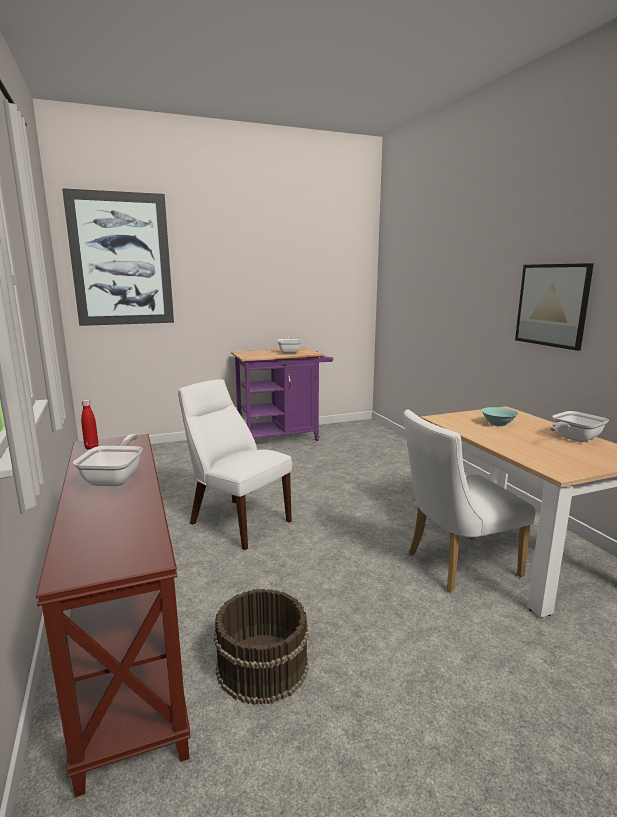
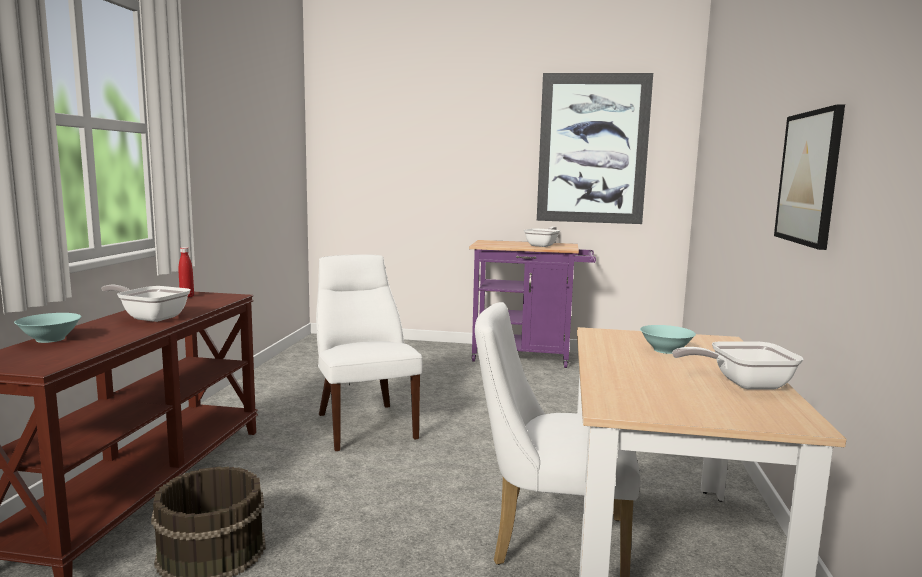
camera: 30 degrees right, 5 degrees down
(75, 527) = (51, 339): none -> turquoise bowl
(116, 478) = (151, 317): frying pan -> frying pan turned 105 degrees counterclockwise
(121, 260) = (367, 128): picture -> picture (592, 149)

